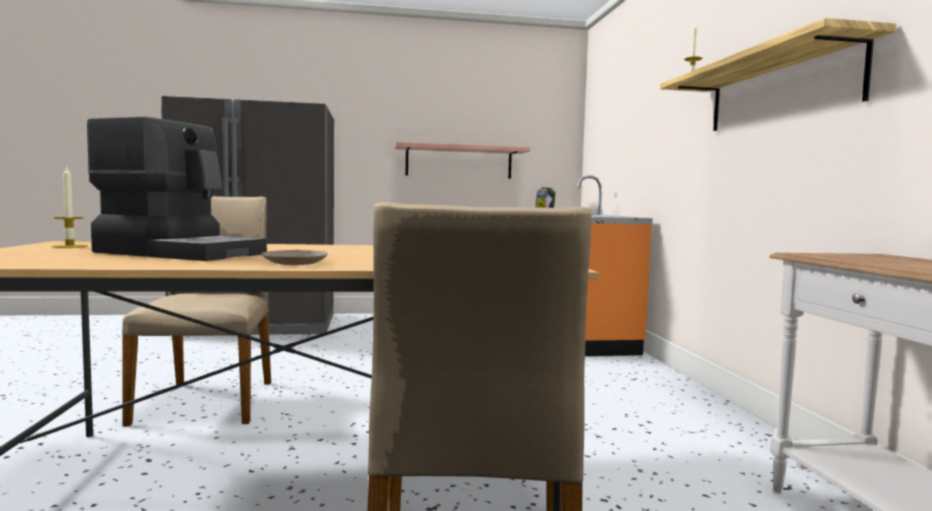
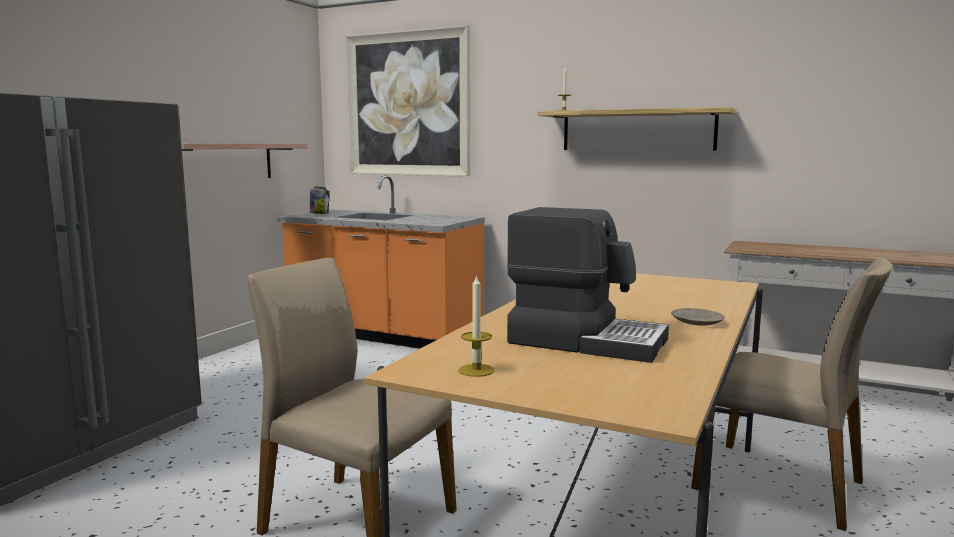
camera: 55 degrees left, 5 degrees up
(181, 253) = (586, 340): coffee machine -> coffee machine turned 60 degrees clockwise
(621, 103) = (408, 104): none -> picture

